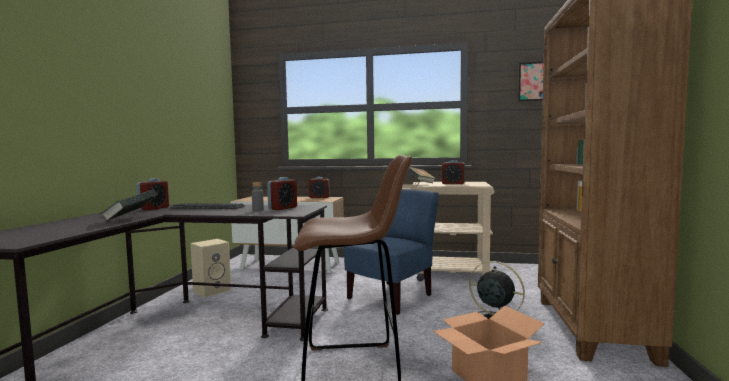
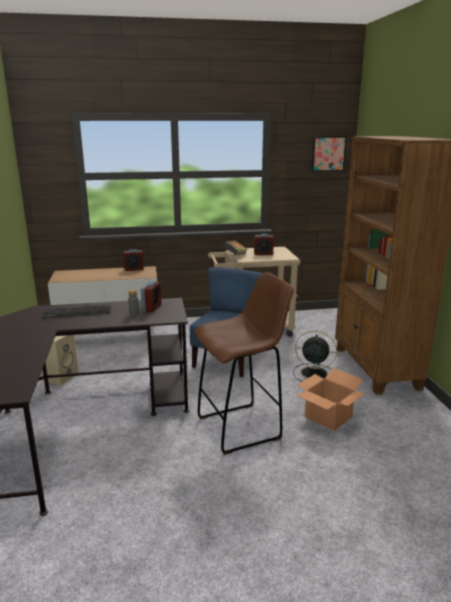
camera: 20 degrees left, 15 degrees up
(131, 218) = (38, 341): book -> none
(154, 208) = (24, 319): alarm clock -> none

